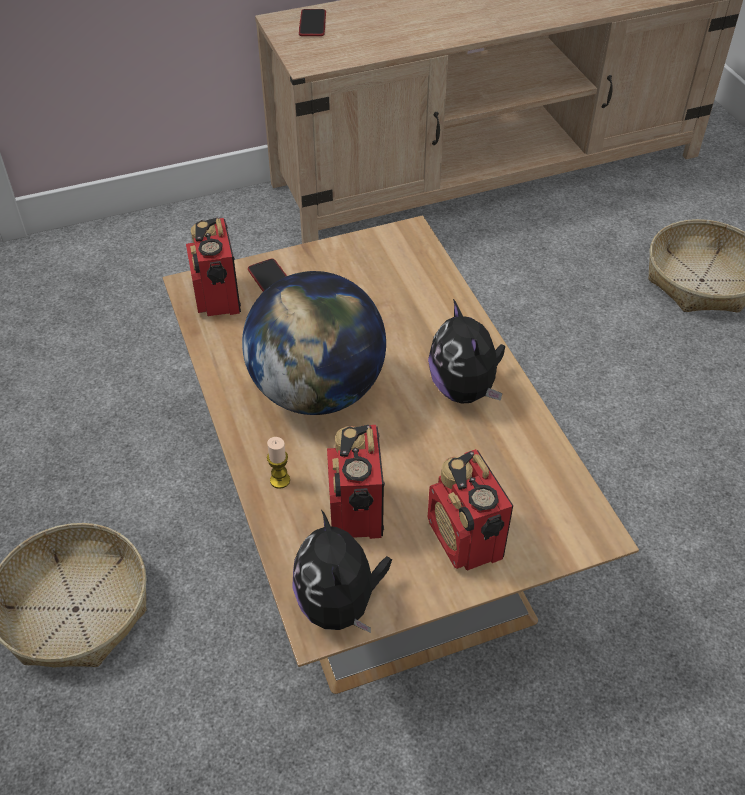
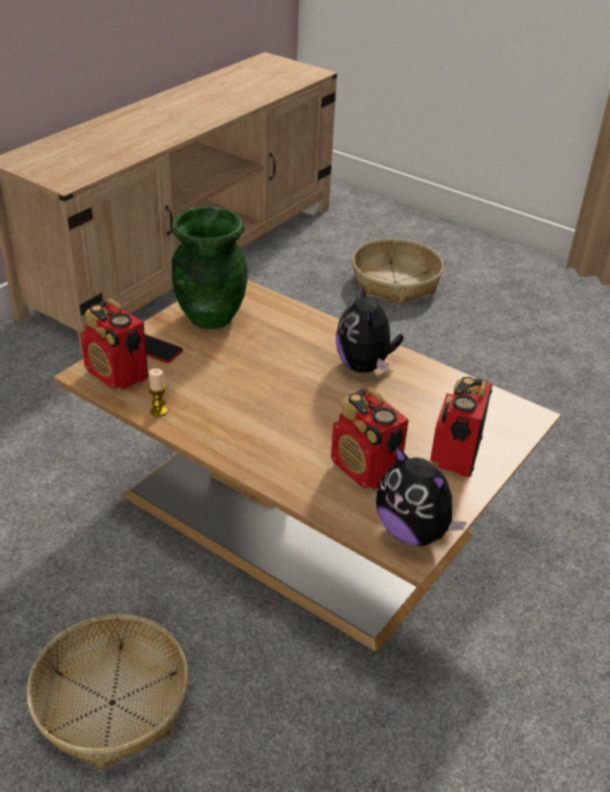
camera: 35 degrees left, 10 degrees down
(280, 480) = (291, 474): candle -> candle (159, 411)
(312, 24) = (42, 156): phone -> none
(317, 390) = (261, 406): globe -> none
(357, 265) = (210, 317): none -> green vase
(465, 389) = (365, 366): plush toy -> plush toy turned 45 degrees clockwise
(465, 540) = (455, 455): radio -> radio turned 75 degrees clockwise

